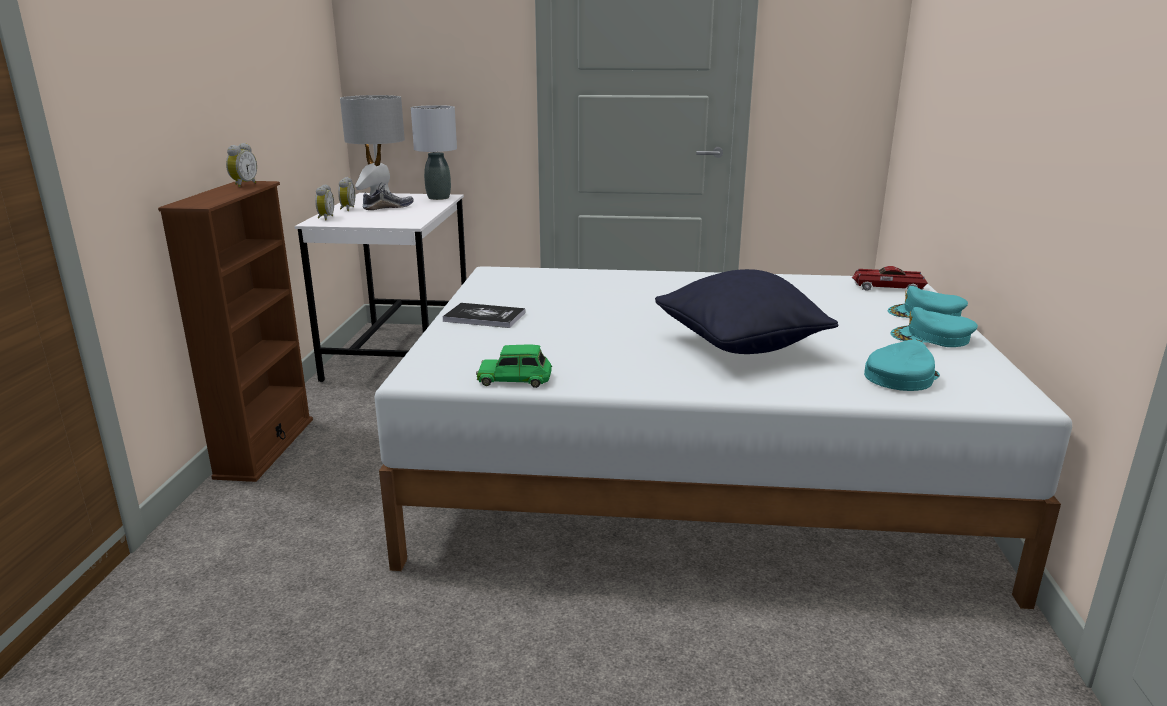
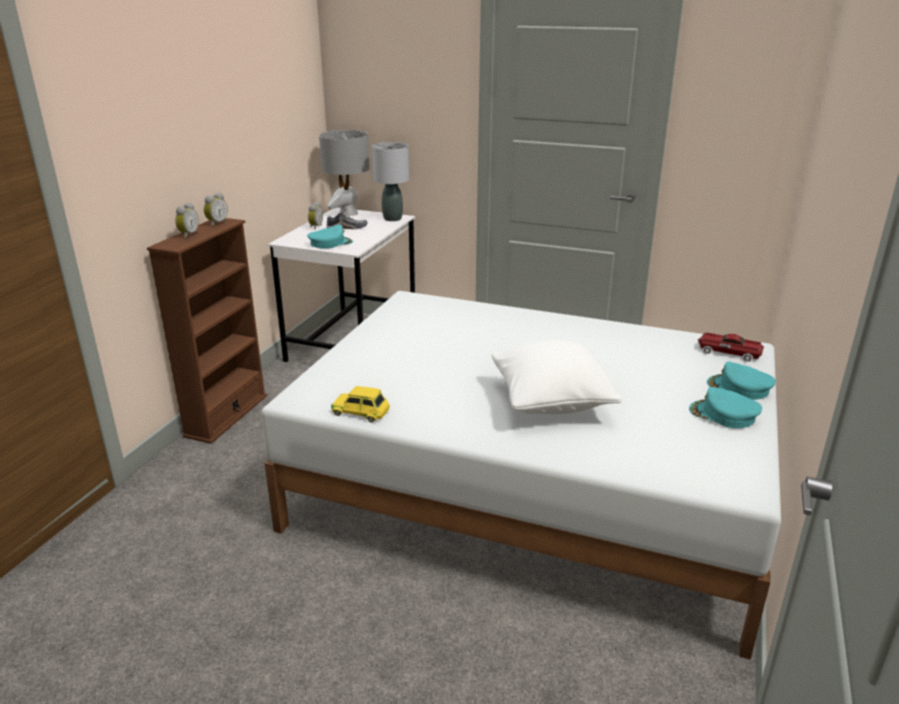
camera: 15 degrees right, 5 degrees up
(325, 218) = (293, 237): alarm clock -> alarm clock (188, 235)
(484, 317) = (373, 346): book -> none
(515, 378) = (361, 411): green toy car -> yellow toy car
(739, 347) = (551, 403): black pillow -> white pillow
(900, 377) = (662, 453): turquoise cap -> turquoise cap (330, 243)

